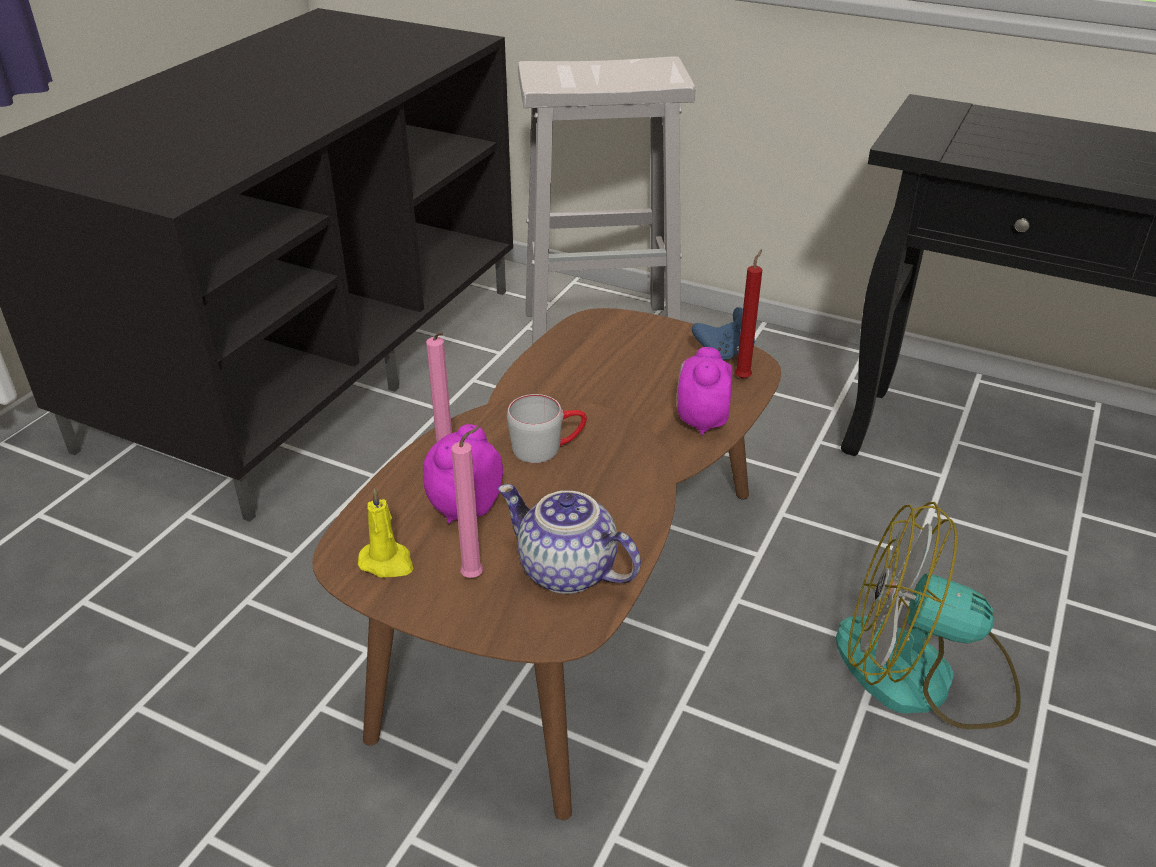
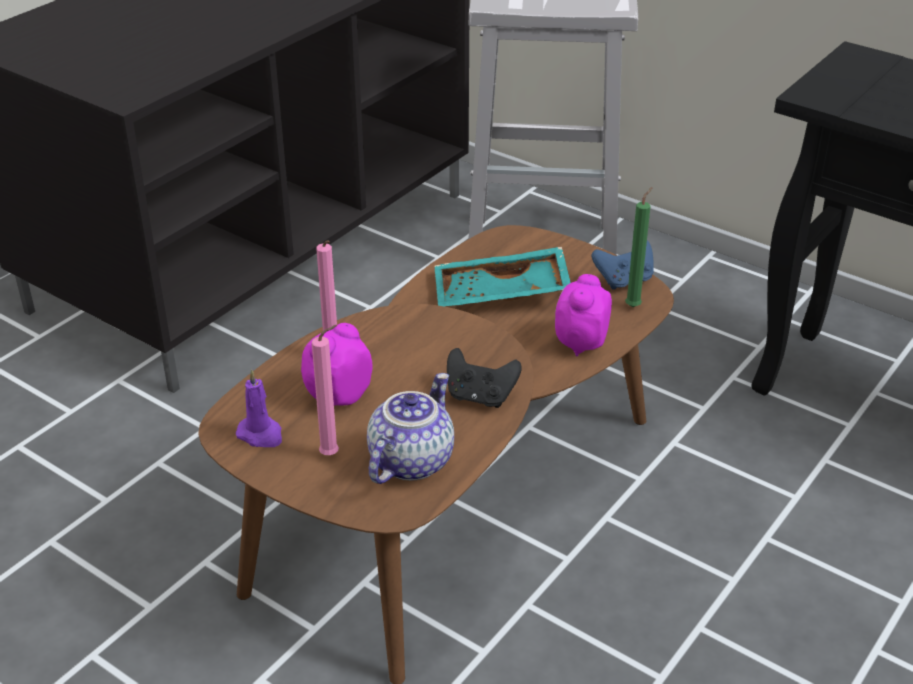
camera: 10 degrees right, 0 degrees up
(387, 562) = (261, 435): yellow candle -> purple candle
(547, 447) = (425, 351): grey mug -> none
(565, 571) = (409, 460): teapot -> teapot turned 75 degrees clockwise
(604, 380) = (501, 295): none -> turquoise tray
(622, 490) = (480, 397): none -> black game controller
(743, 377) = (634, 306): red candle -> green candle
(922, 674) = (765, 607): fan -> none

